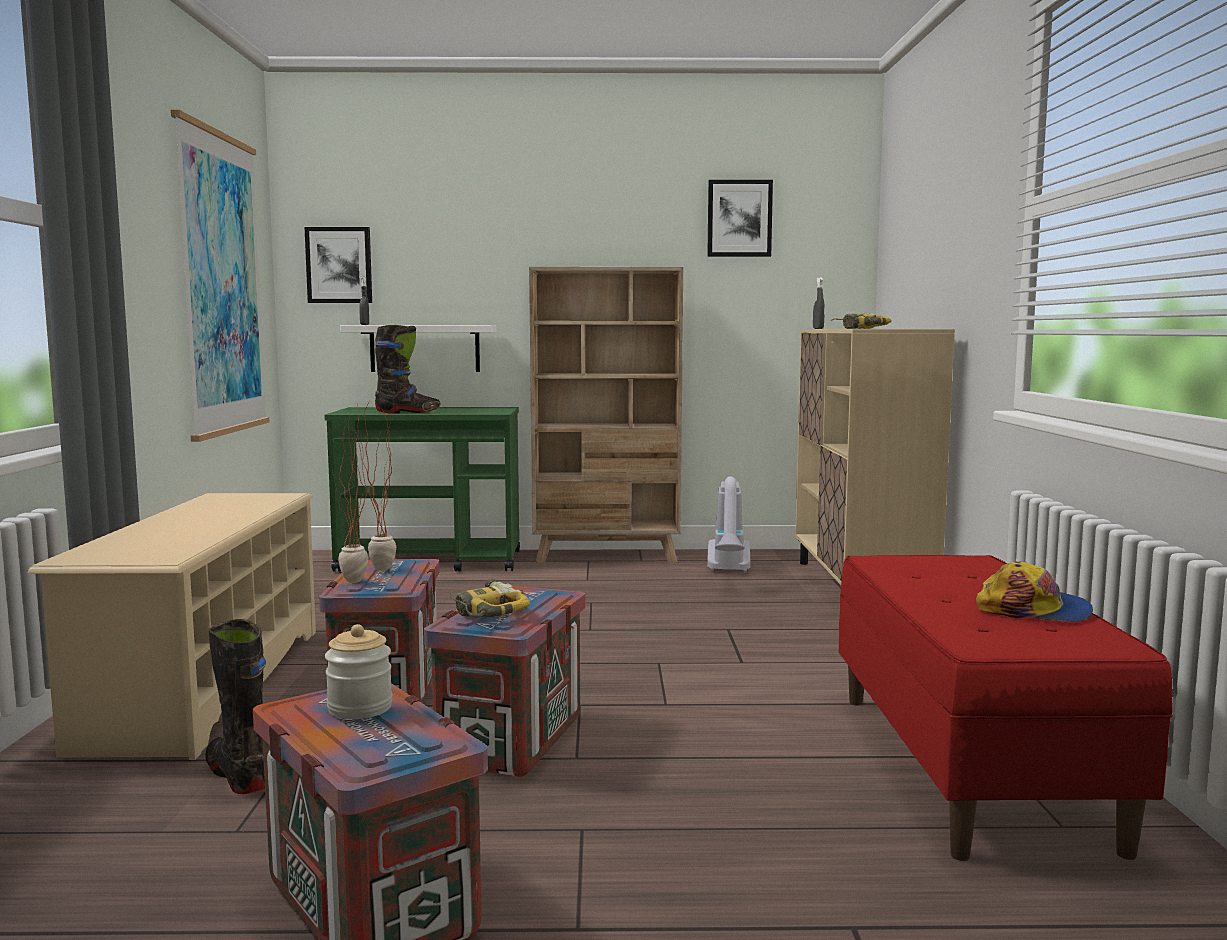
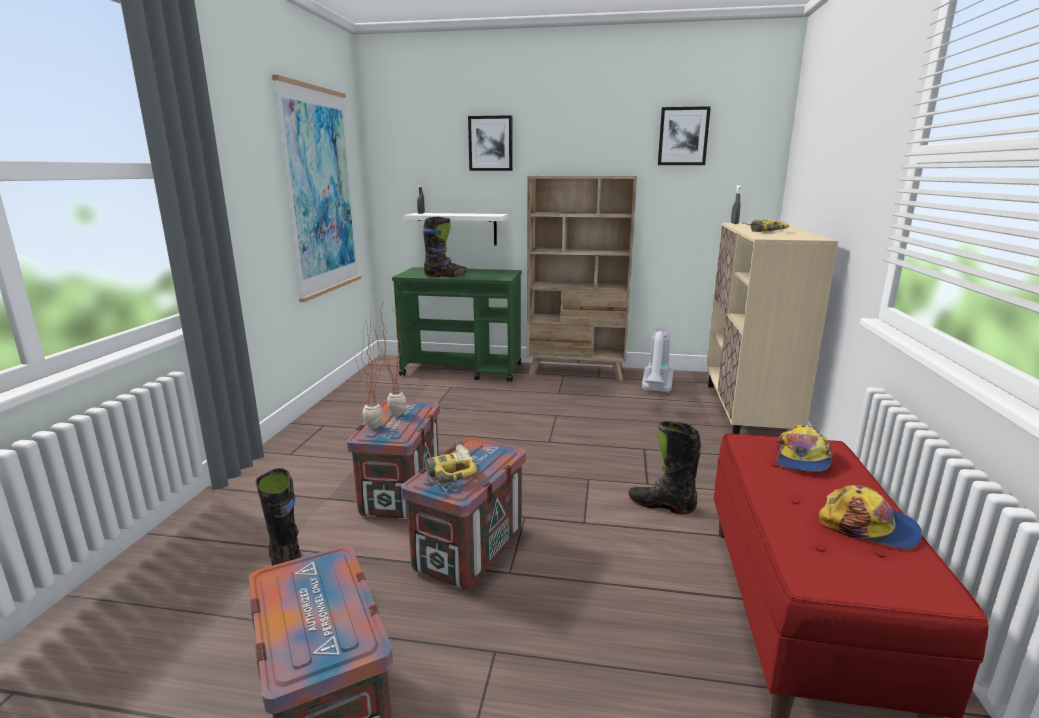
camera: 10 degrees right, 10 degrees up
(206, 685) = (294, 475): beige shoe rack -> none
(339, 265) = (405, 171): picture -> picture (490, 143)
(360, 708) = (317, 588): jar -> none
(766, 681) = (661, 505): none -> black boot
(946, 569) = (802, 458): none -> cap

